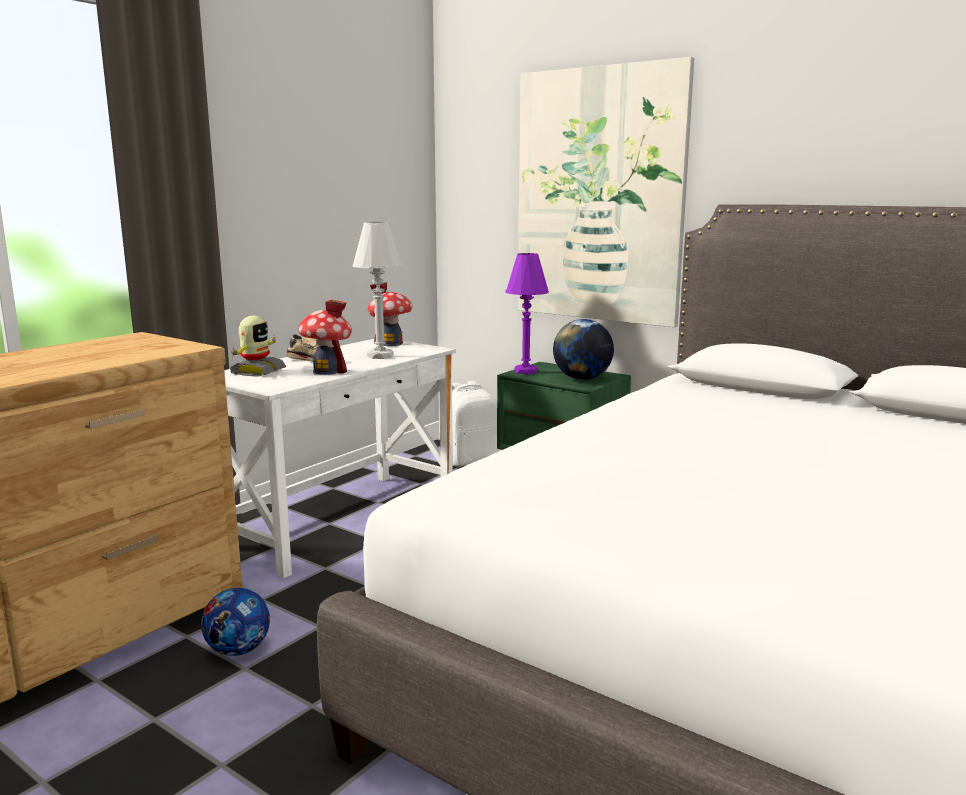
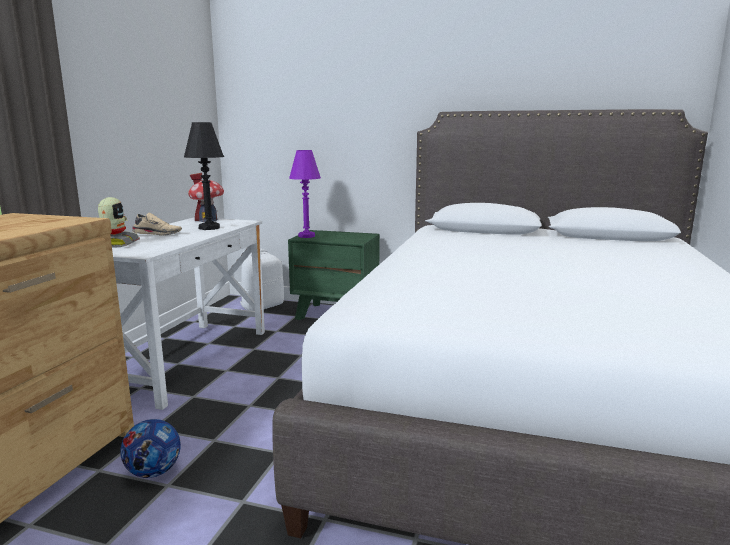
camera: 20 degrees left, 0 degrees up
(327, 371) = (177, 240): toy house -> none
(380, 356) = (209, 228): white table lamp -> black table lamp
(582, 379) = (350, 238): globe -> none
(599, 196) = (349, 109): picture -> none

